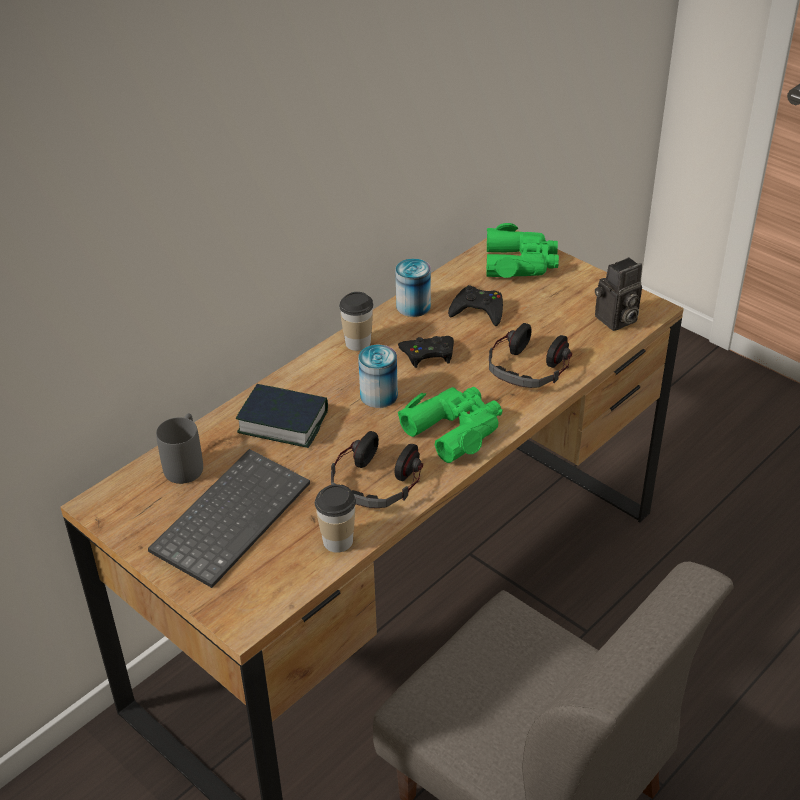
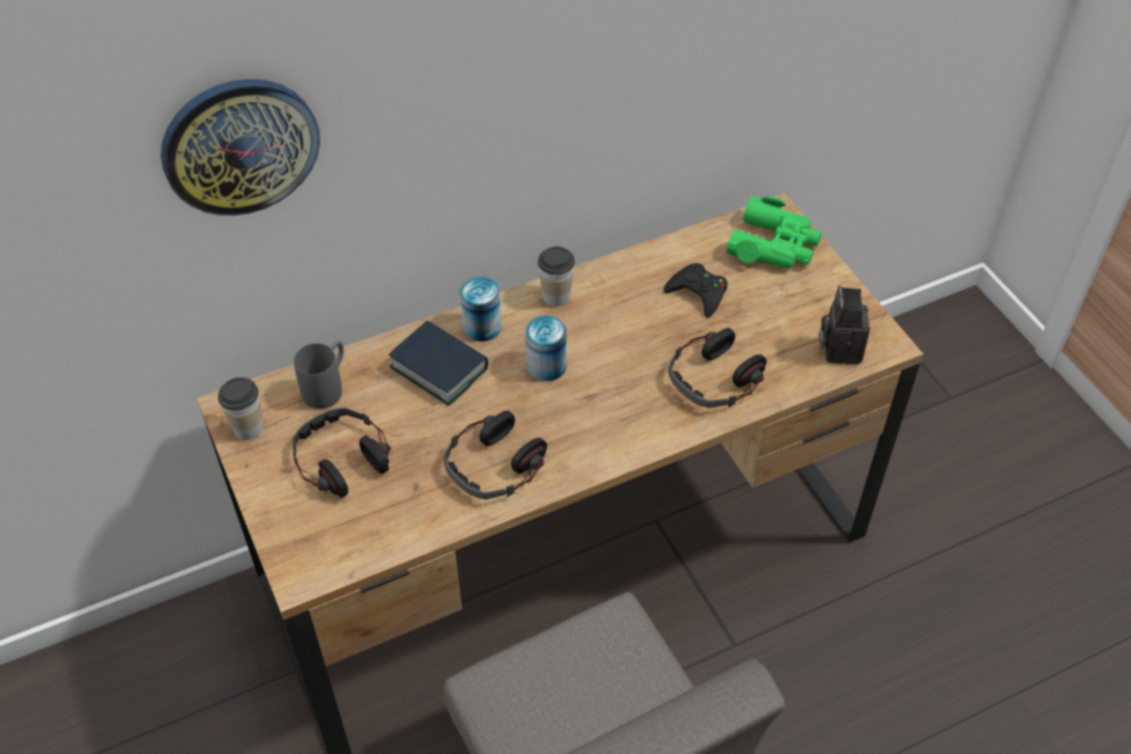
camera: 20 degrees right, 10 degrees up
(87, 219) = (240, 146): none -> wall clock
(231, 516) = (341, 459): keyboard -> headphones
(338, 541) = (426, 519): cup -> cup (248, 428)
(413, 306) = (634, 268): can -> can (482, 326)
(428, 354) = (620, 331): black game controller -> none
(455, 429) = (602, 429): green binoculars -> none
(616, 320) = (839, 348): camera -> camera turned 105 degrees clockwise

